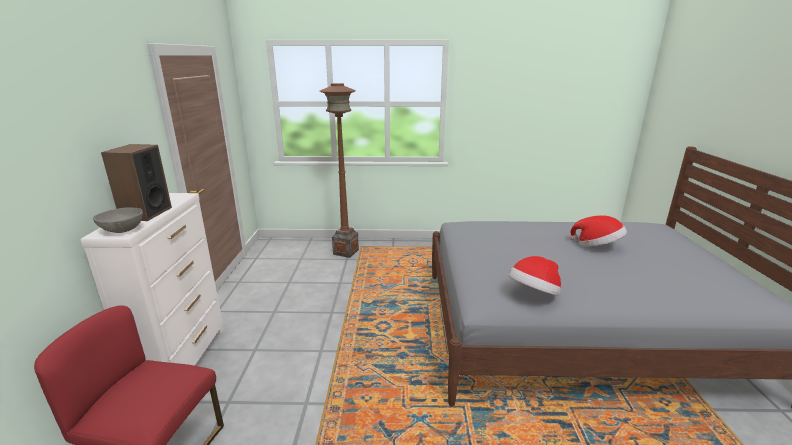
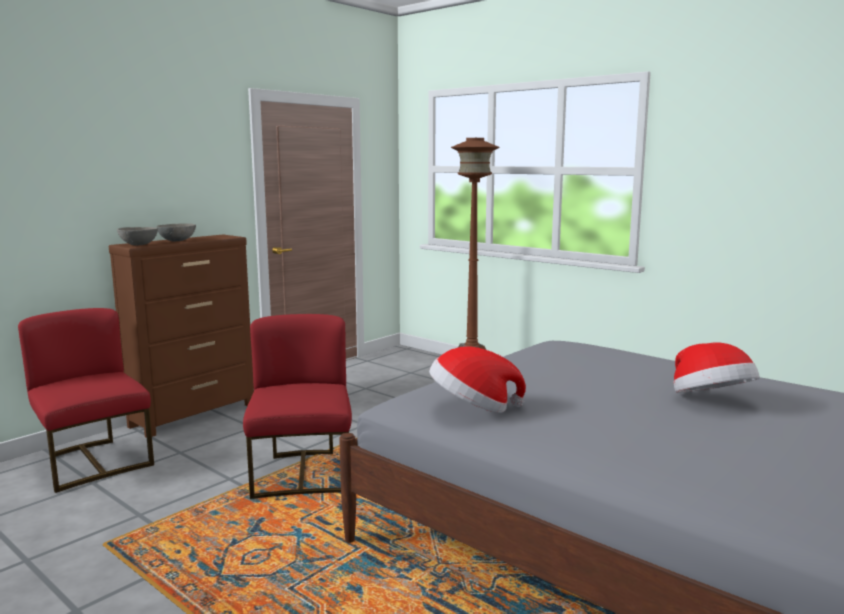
camera: 40 degrees right, 10 degrees down
(146, 213) = (177, 241): speaker -> grey bowl
(185, 361) = (195, 415): white dresser -> brown dresser
(351, 371) = (302, 474): none -> red chair

